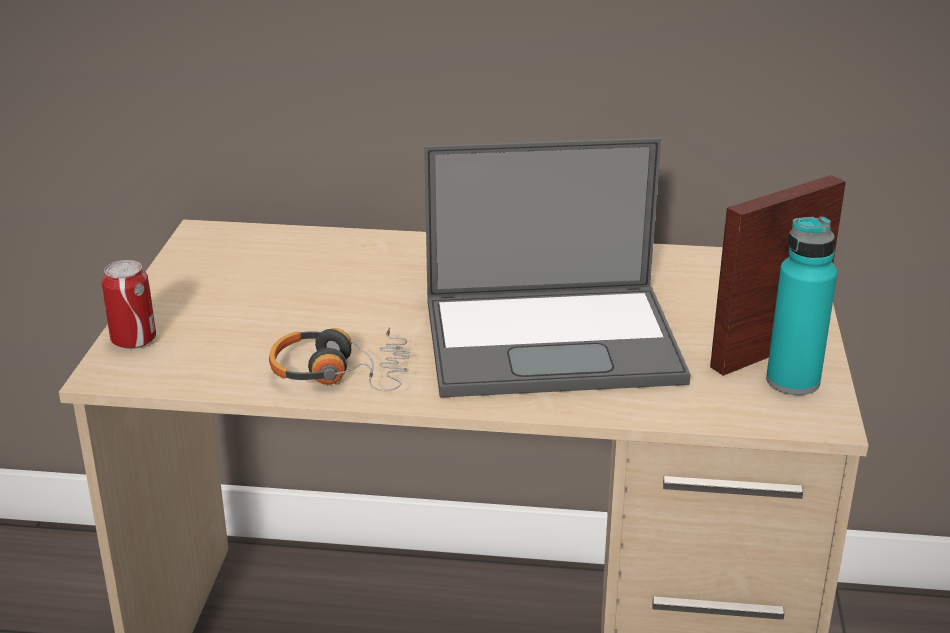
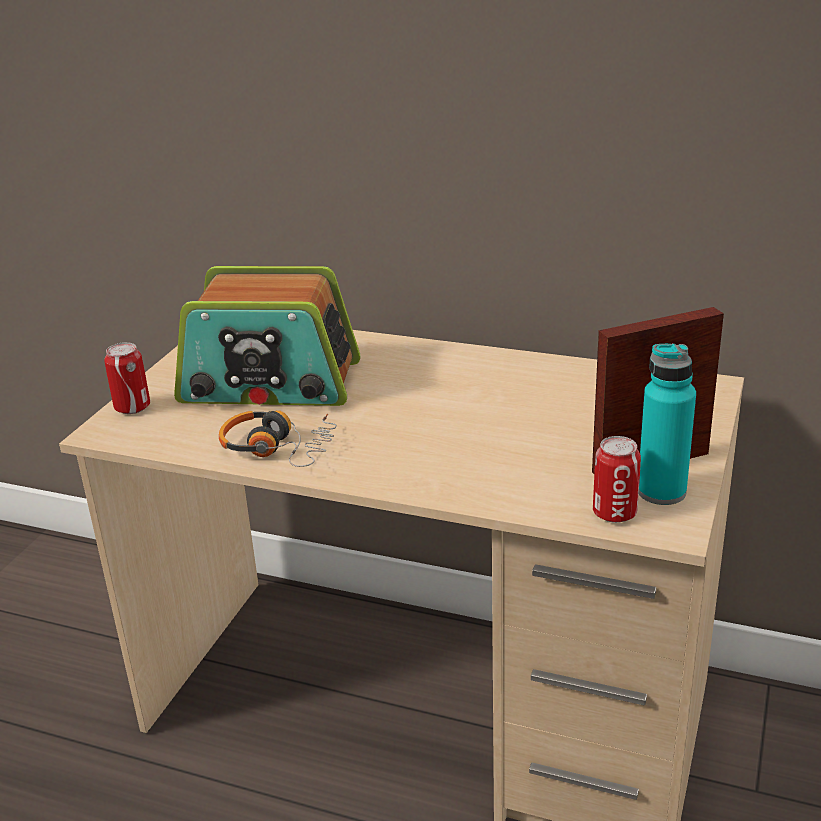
camera: 15 degrees right, 0 degrees up
(293, 298) = (270, 383): none -> radio
(554, 340) = (467, 436): laptop -> none
(754, 409) = (614, 513): none -> can

